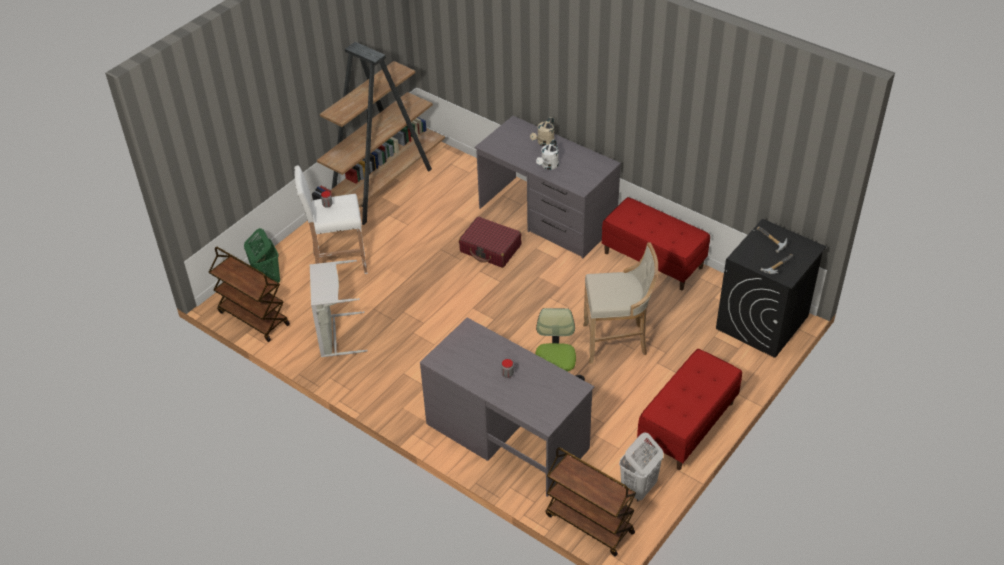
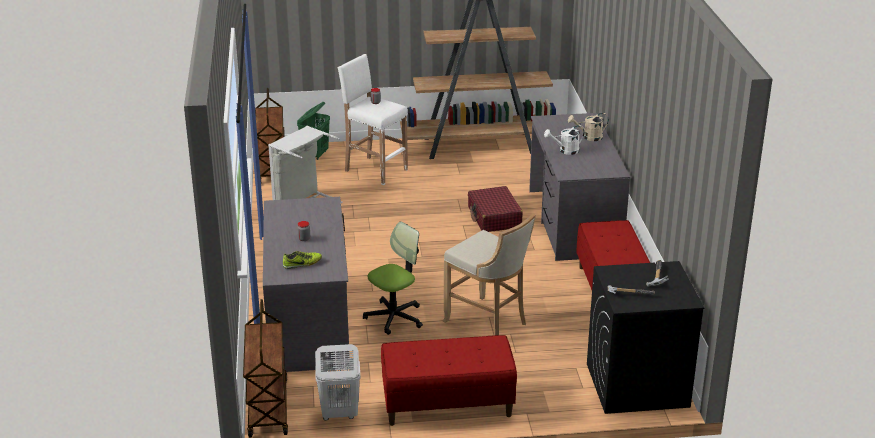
camera: 45 degrees right, 15 degrees down
(543, 396) = (302, 264): none -> shoe

